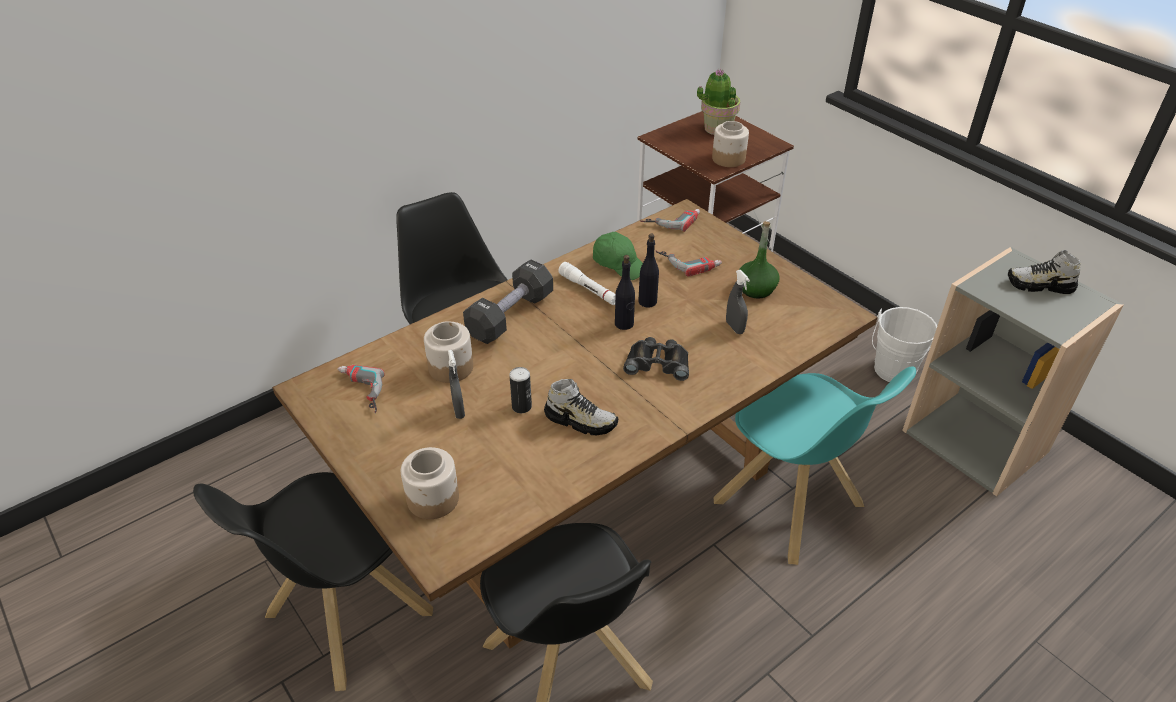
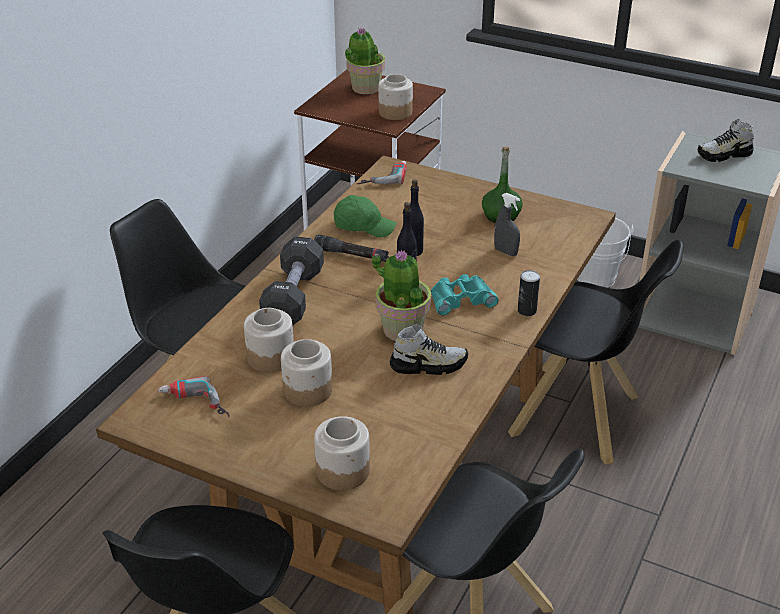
camera: 25 degrees left, 5 degrees down
(458, 410) = (307, 391): grey spray bottle -> jar
(521, 406) = (365, 370): can -> can (527, 311)
(583, 376) = (402, 329): none -> potted plant
(588, 289) = (351, 255): white flashlight -> black flashlight
(657, 363) = (460, 299): black binoculars -> turquoise binoculars
(688, 261) = (425, 208): power drill -> none
(791, 505) = (578, 416): turquoise chair -> black chair

